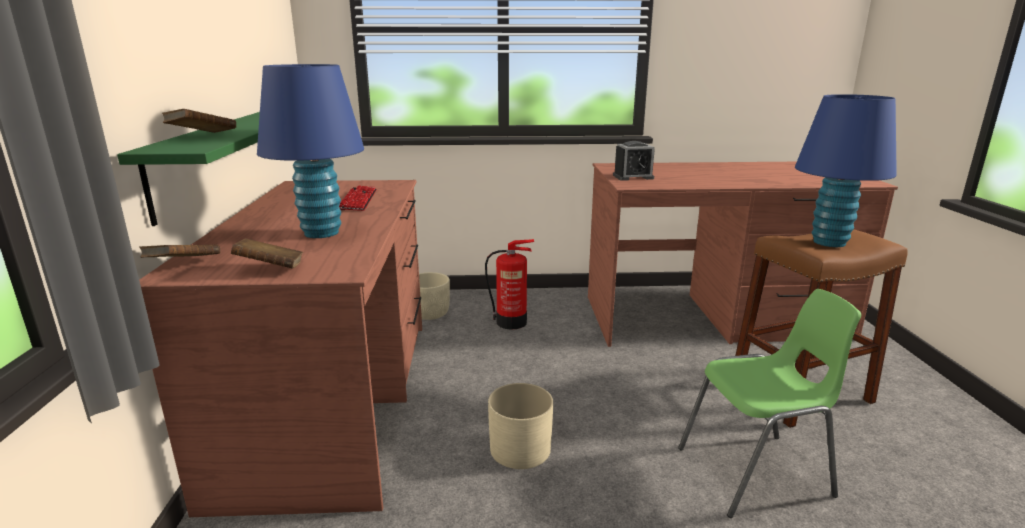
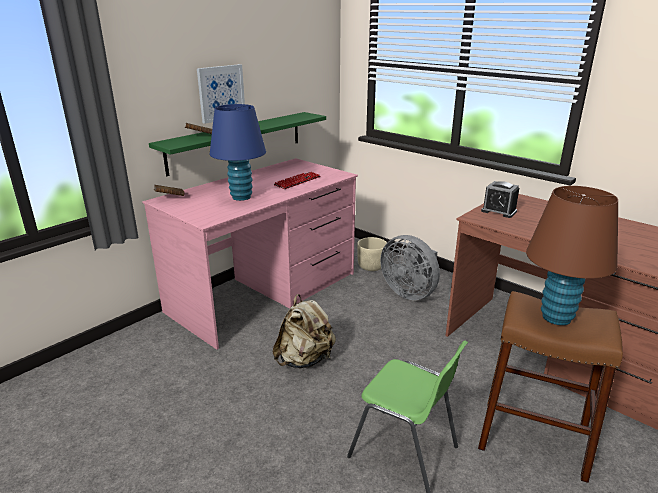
camera: 45 degrees right, 5 degrees up
(197, 59) = (221, 93): none -> picture
(270, 269) = (189, 210): brown book -> none
(336, 400) = (265, 292): brown desk -> pink desk
(512, 322) = (410, 292): fire extinguisher -> grey fan
(519, 449) = (305, 360): beige planter -> beige backpack
(829, 242) = (556, 317): blue table lamp -> brown table lamp

